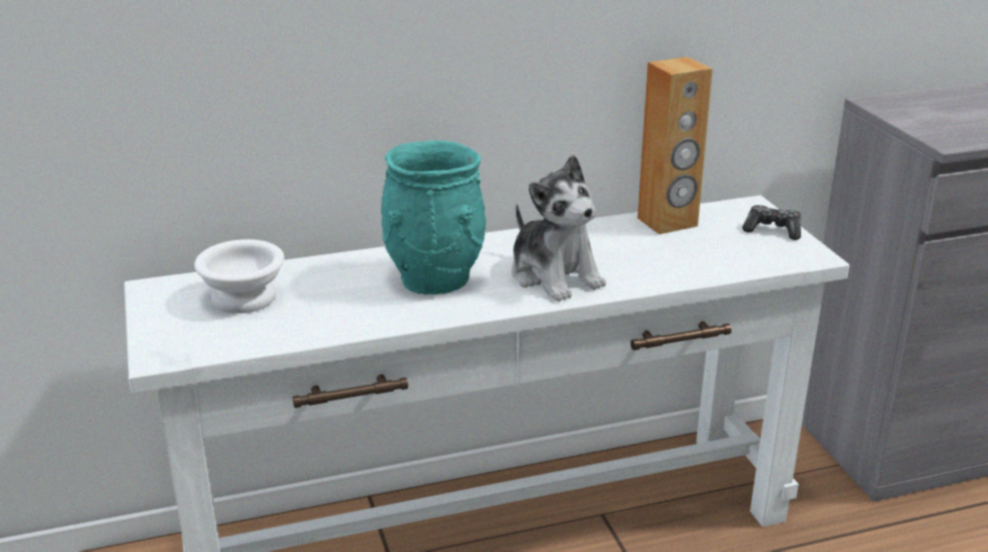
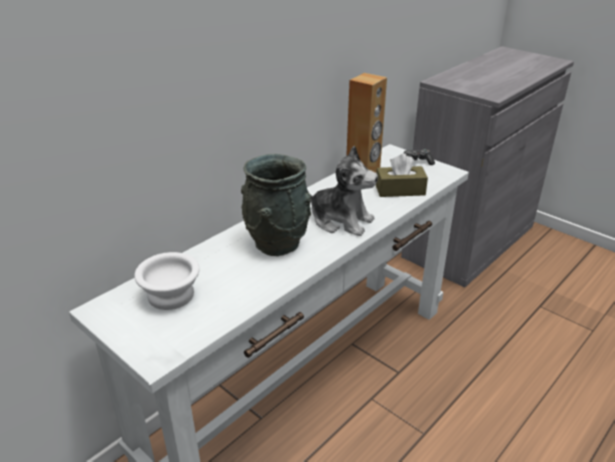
camera: 30 degrees left, 5 degrees up
(435, 279) = (278, 243): turquoise vase -> grey vase
(695, 261) = (400, 190): none -> brown tissue box

